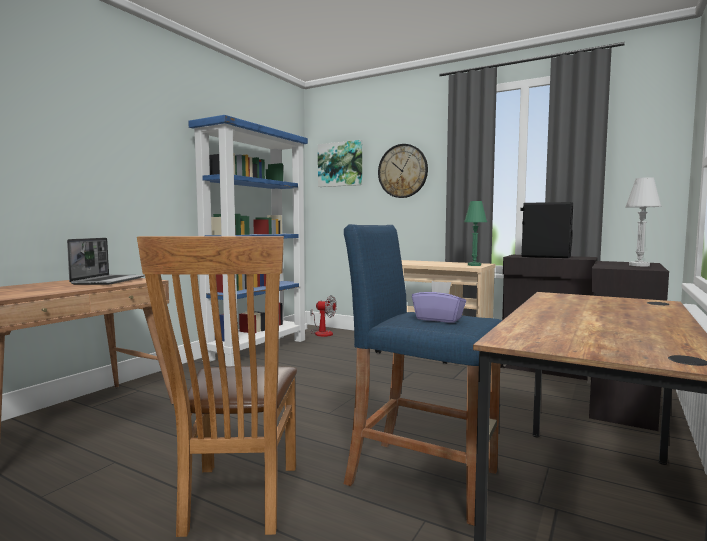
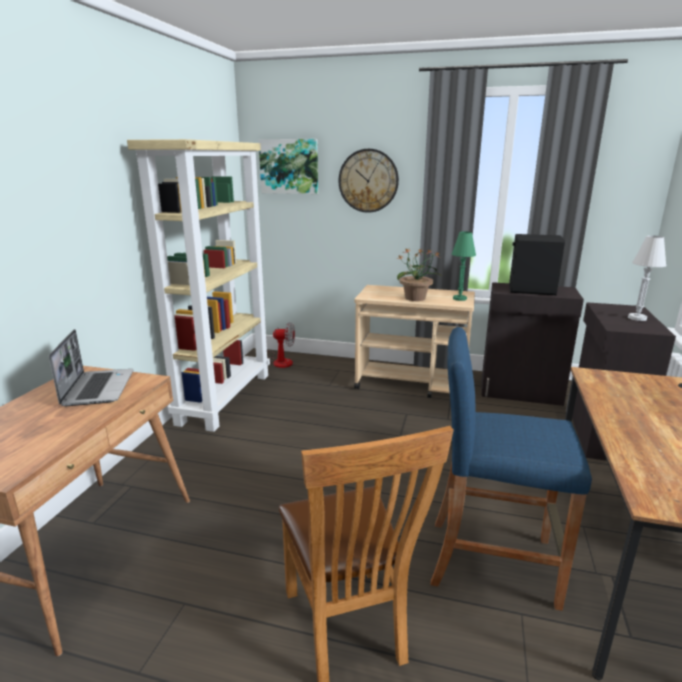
camera: 15 degrees left, 15 degrees up
(257, 349) = (225, 397): blue bookcase -> beige bookcase
(431, 264) = (416, 298): none -> potted plant
(439, 319) = (531, 439): purple tissue box -> none

